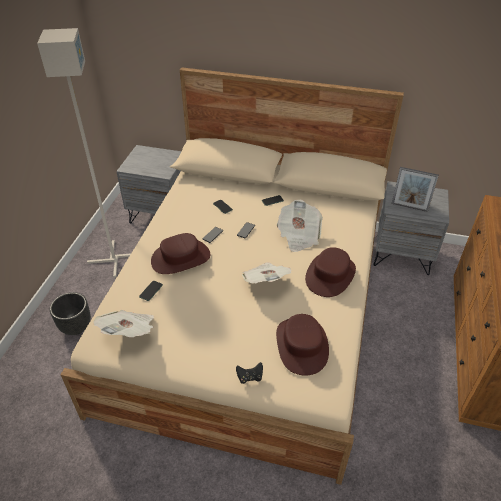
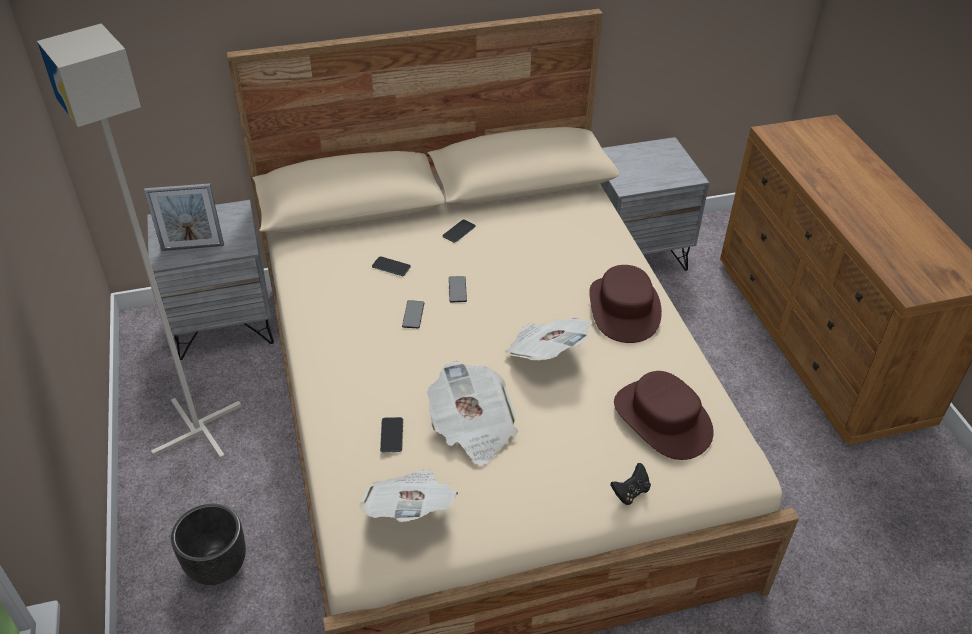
camera: 30 degrees left, 0 degrees up
(180, 258) = (394, 368): brown hat -> none
(298, 236) = (538, 270): newspaper -> newspaper (472, 429)
(409, 207) = (645, 177): picture frame -> picture frame (192, 247)

